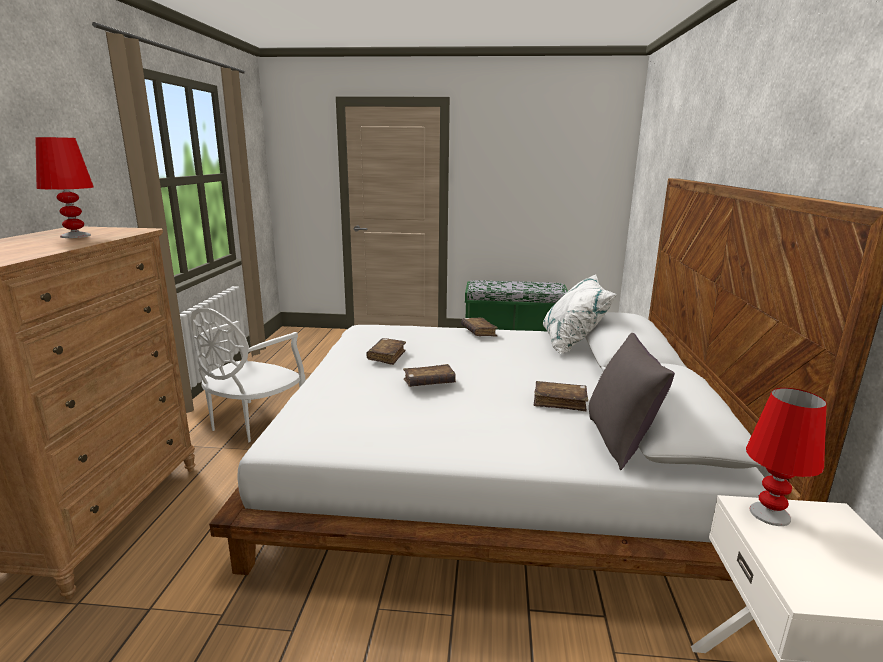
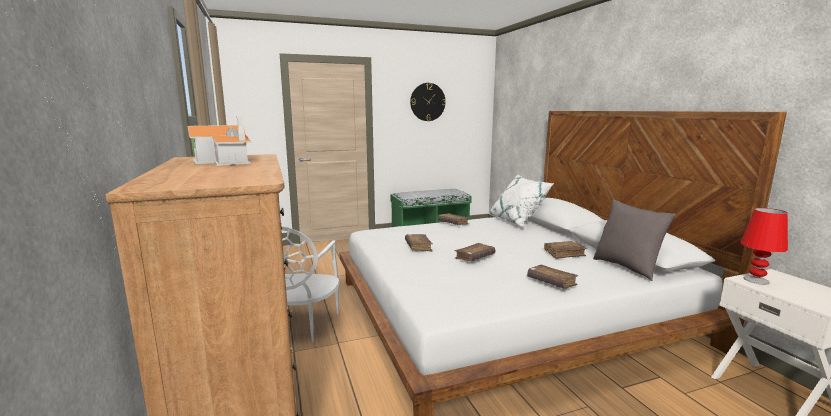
camera: 25 degrees left, 5 degrees down
(75, 236) = (226, 161): red table lamp -> toy house
(469, 437) = (551, 282): none -> brown book
(528, 158) = (427, 102): none -> wall clock

